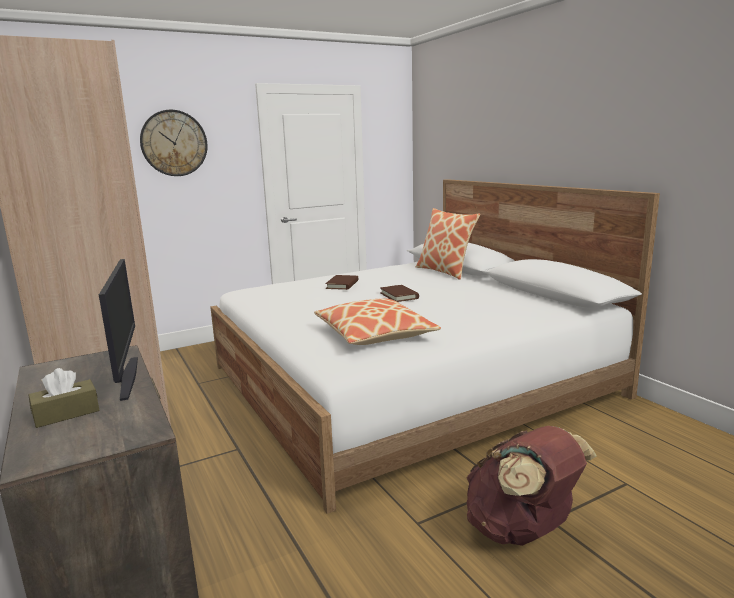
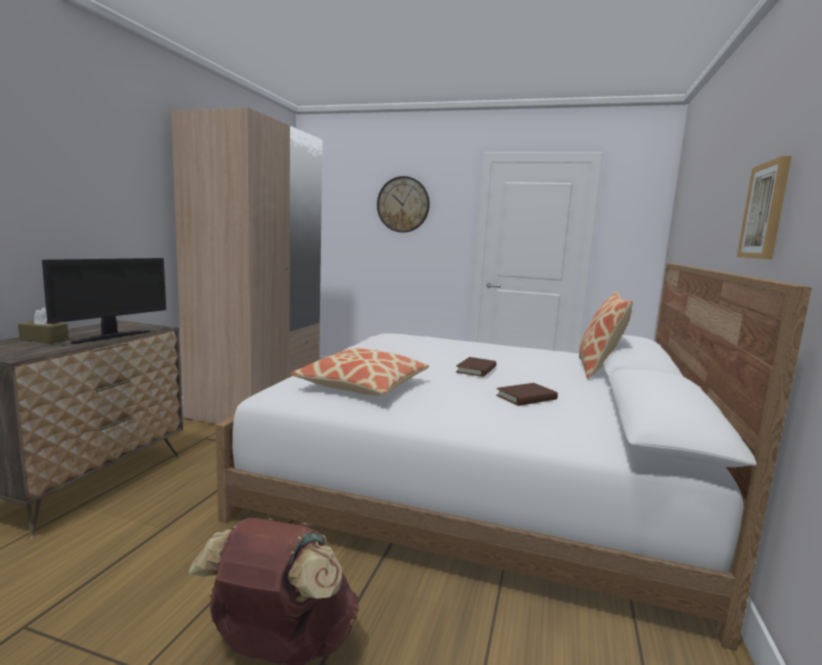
camera: 45 degrees right, 5 degrees down
(342, 284) = (457, 348): brown book -> brown book (526, 397)
(582, 146) = (765, 211): none -> picture

